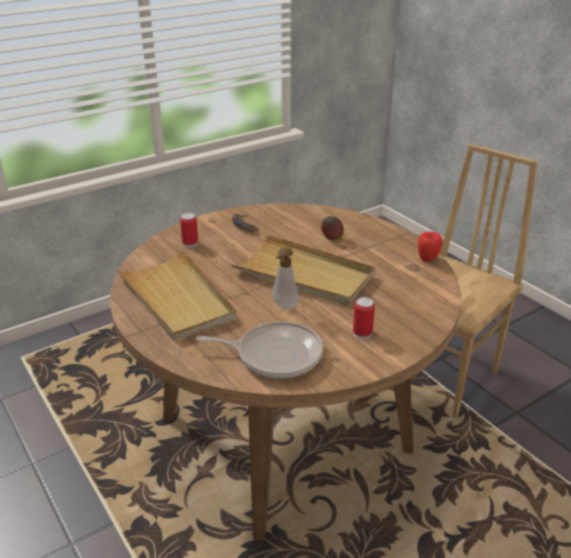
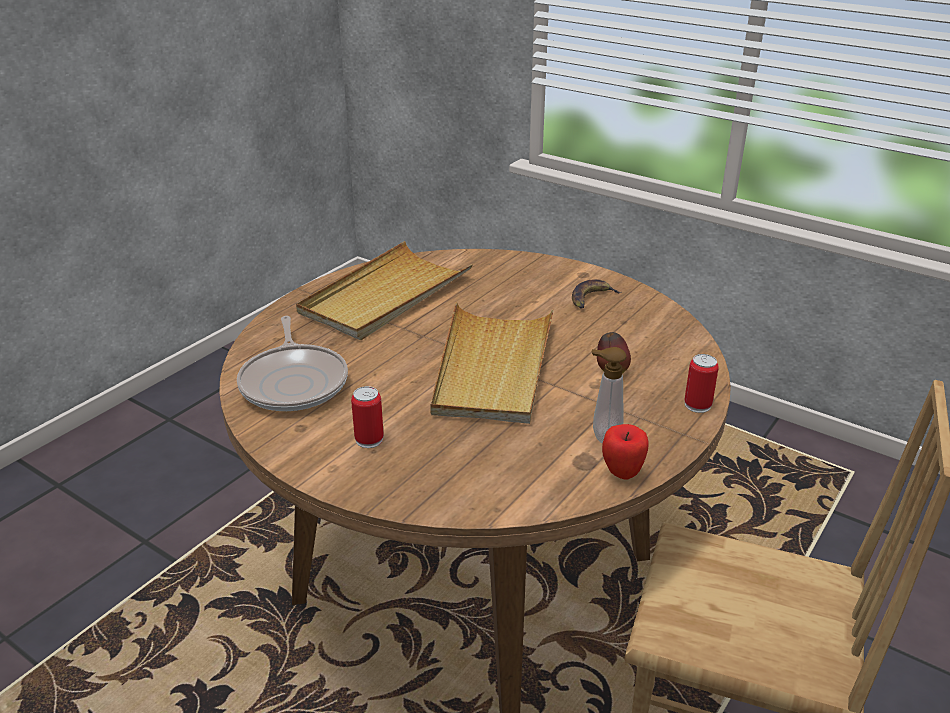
camera: 70 degrees right, 0 degrees up
(190, 243) = (512, 275): can -> can (697, 405)
(284, 307) = (403, 367): soap dispenser -> soap dispenser (603, 436)

